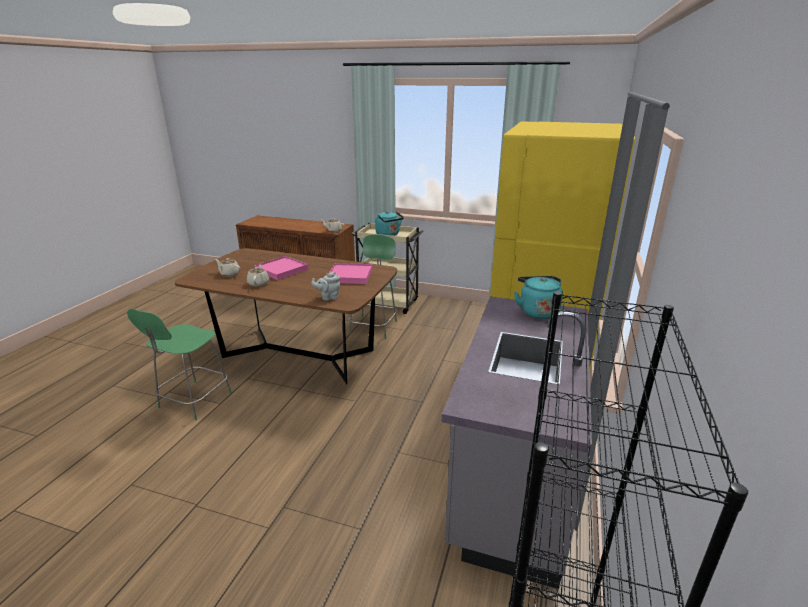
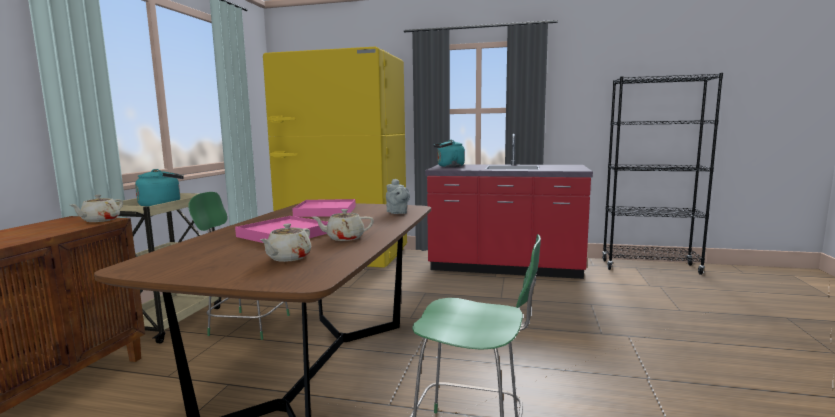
camera: 95 degrees left, 15 degrees down
(512, 478) = (505, 268): grey counter -> red counter

